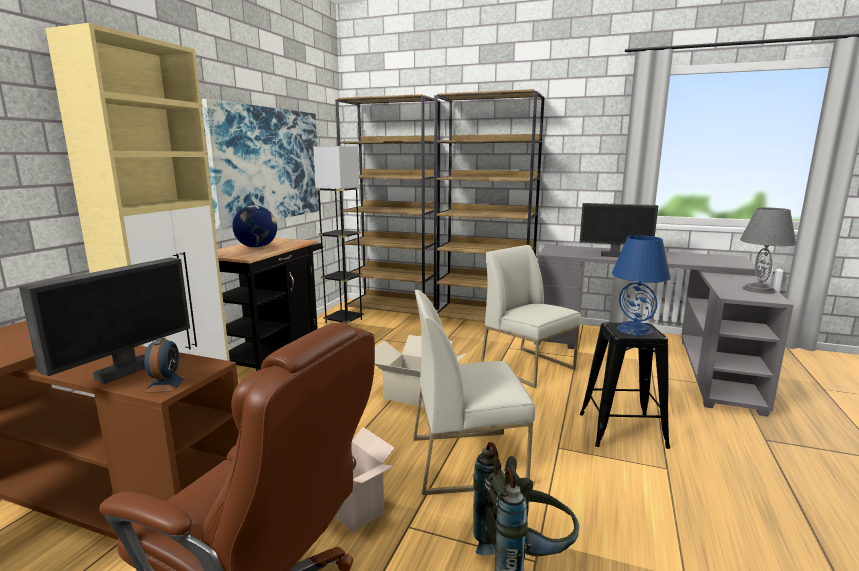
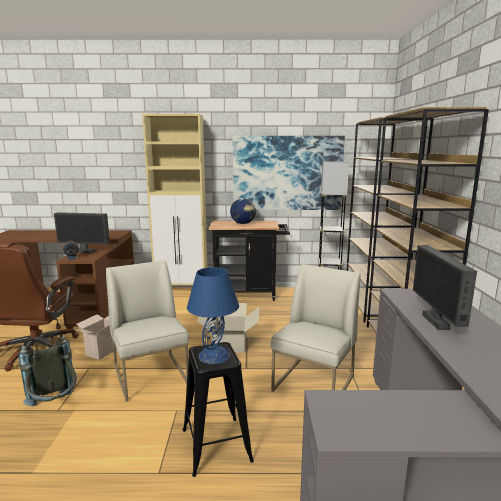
camera: 70 degrees right, 0 degrees up
(759, 289) = (390, 431): grey table lamp -> none

